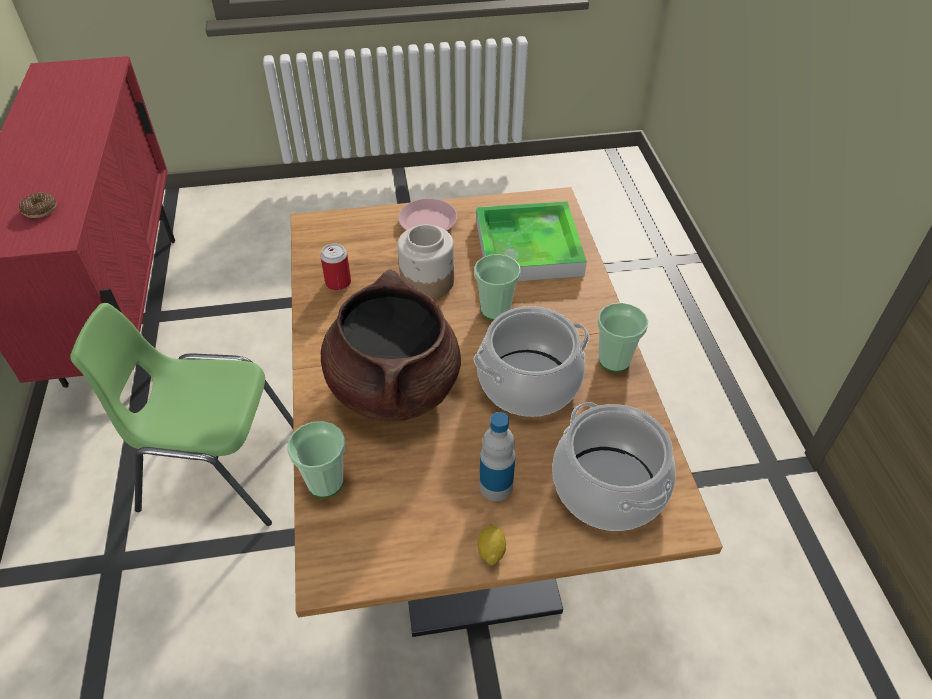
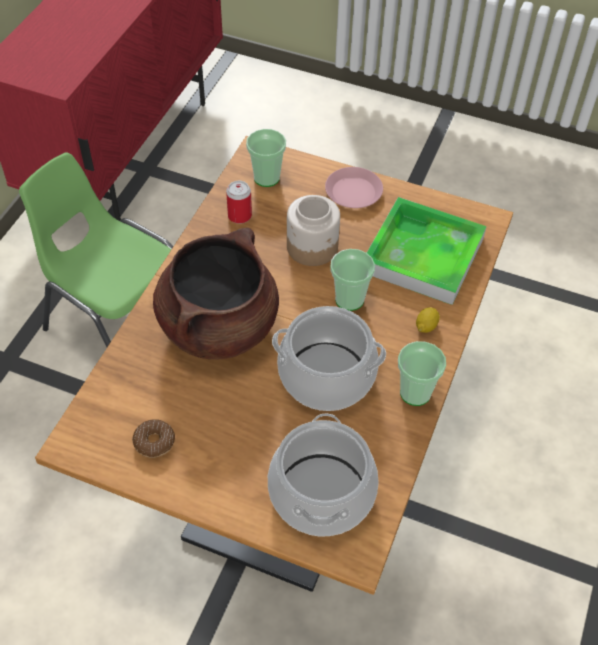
camera: 30 degrees right, 5 degrees up
(40, 210) = (61, 54): donut -> donut (154, 442)
(325, 482) = (116, 375): cup -> cup (266, 178)
(491, 550) = (195, 491): lemon -> lemon (426, 326)
(496, 486) = (235, 445): bottle -> none

